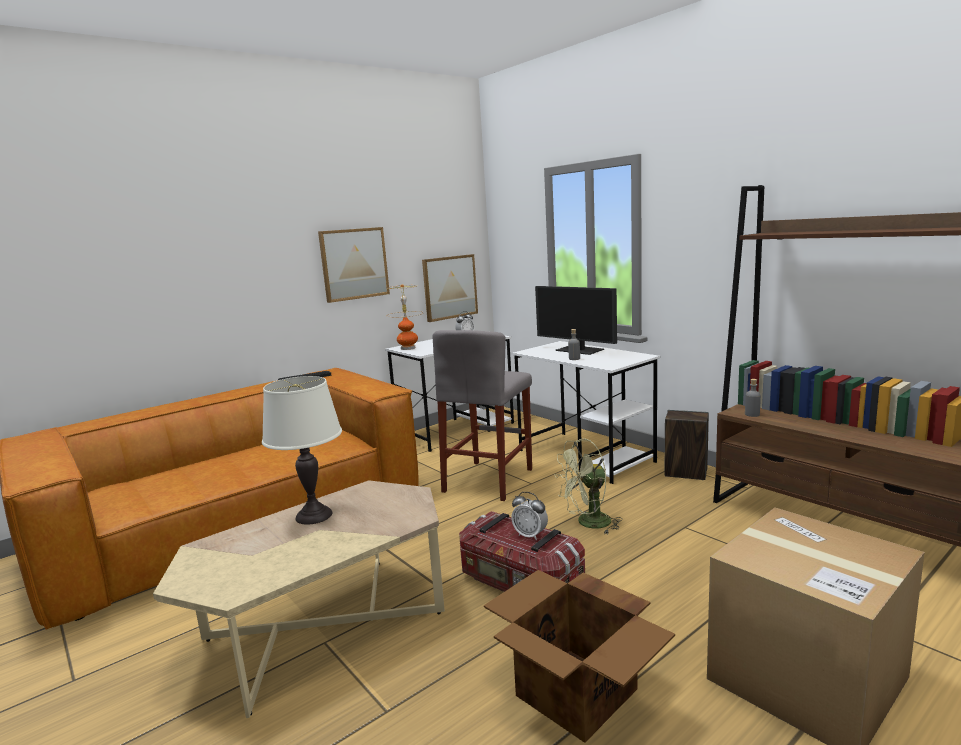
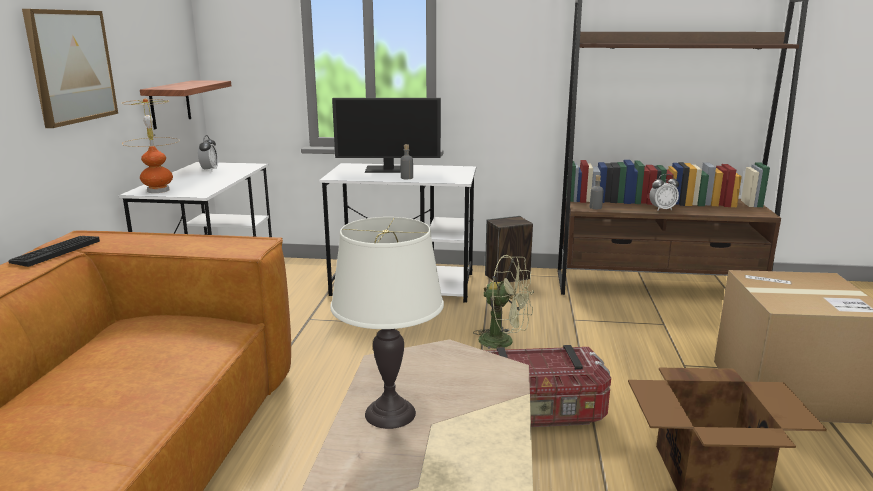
camera: 45 degrees left, 5 degrees up
(449, 287) = (170, 104): picture -> shelf
(488, 480) = (346, 333): grey stool -> none
(530, 535) = (547, 359): alarm clock -> alarm clock (662, 209)
(588, 524) = (504, 342): green fan -> green fan turned 90 degrees counterclockwise

